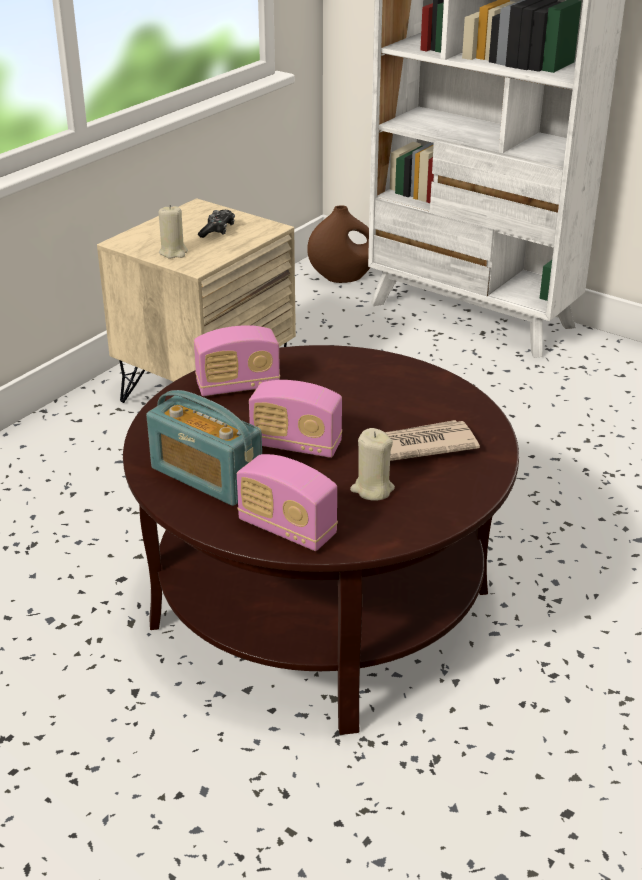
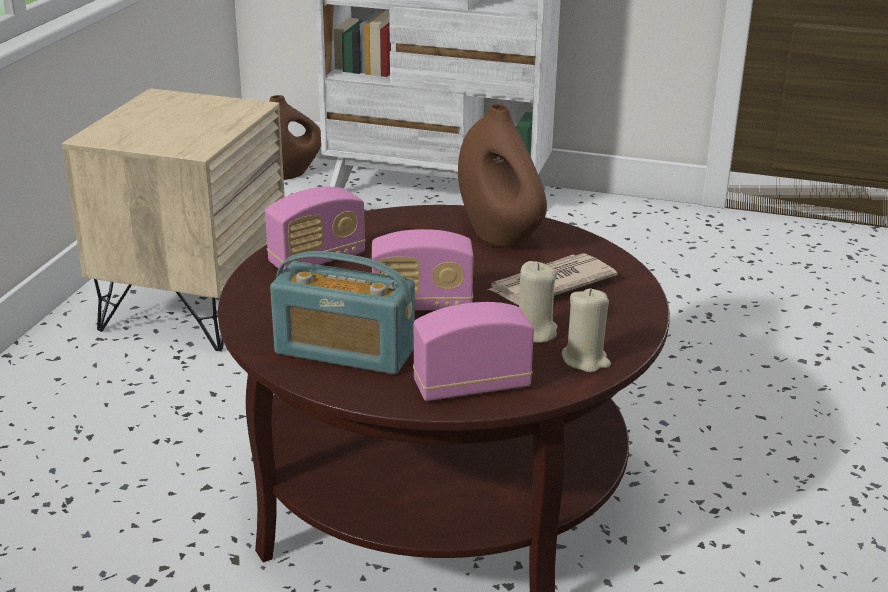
camera: 20 degrees left, 5 degrees down
(173, 252) = (160, 140): beige candle -> beige candle (585, 360)
(217, 231) = (197, 115): game controller -> none
(287, 529) = (471, 386): radio -> radio turned 150 degrees clockwise
(406, 389) = (499, 236): none -> brown vase

